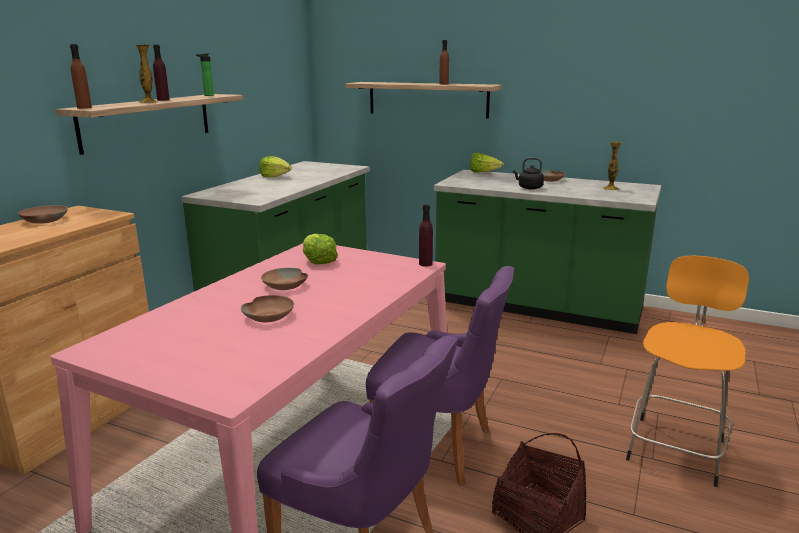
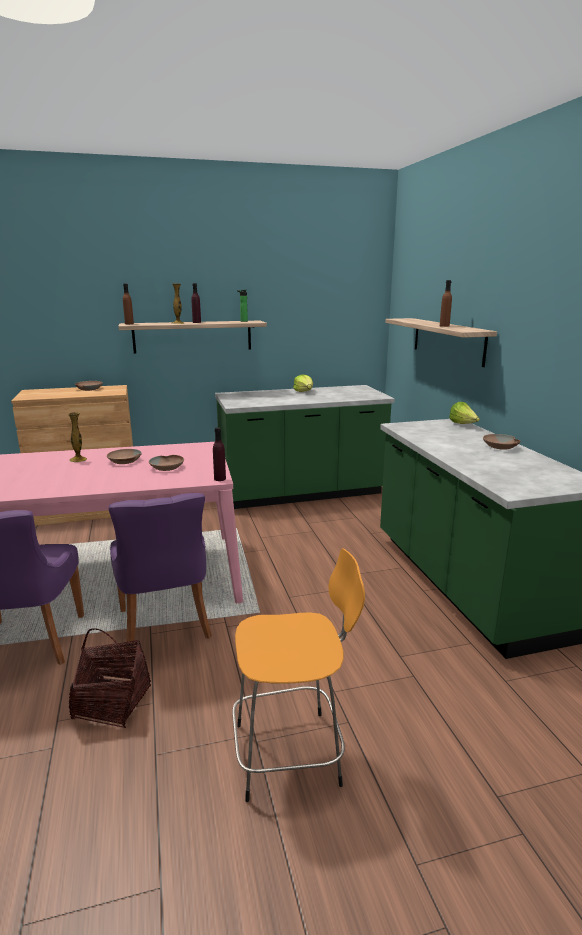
camera: 50 degrees right, 0 degrees up
(269, 316) = (70, 473): brown bowl -> brown bowl (167, 467)
(318, 261) = (181, 454): lettuce -> none
(528, 188) = (446, 447): black kettle -> none
(610, 188) = (529, 472): vase -> vase (78, 459)

